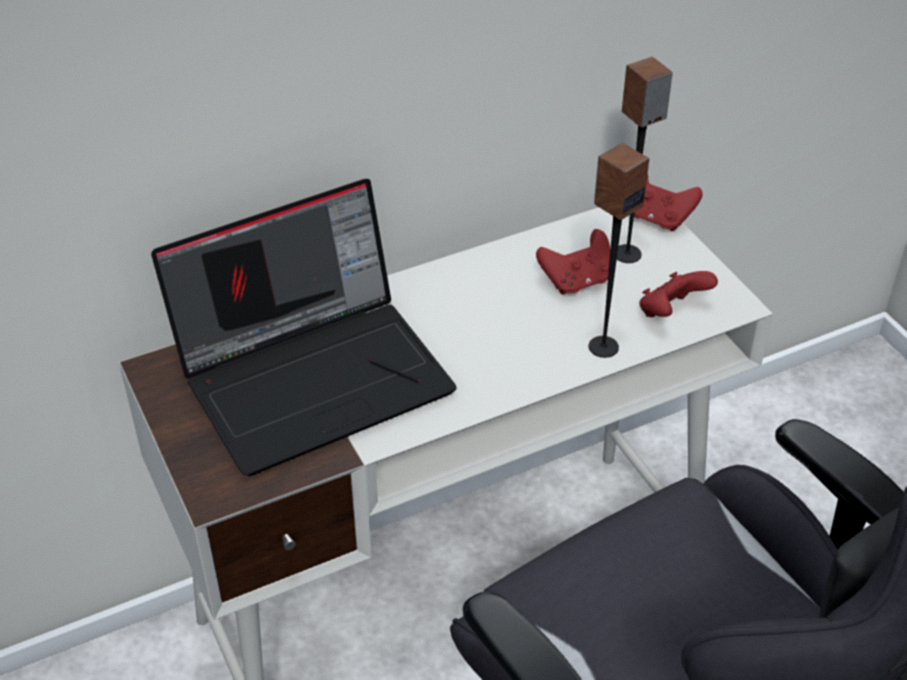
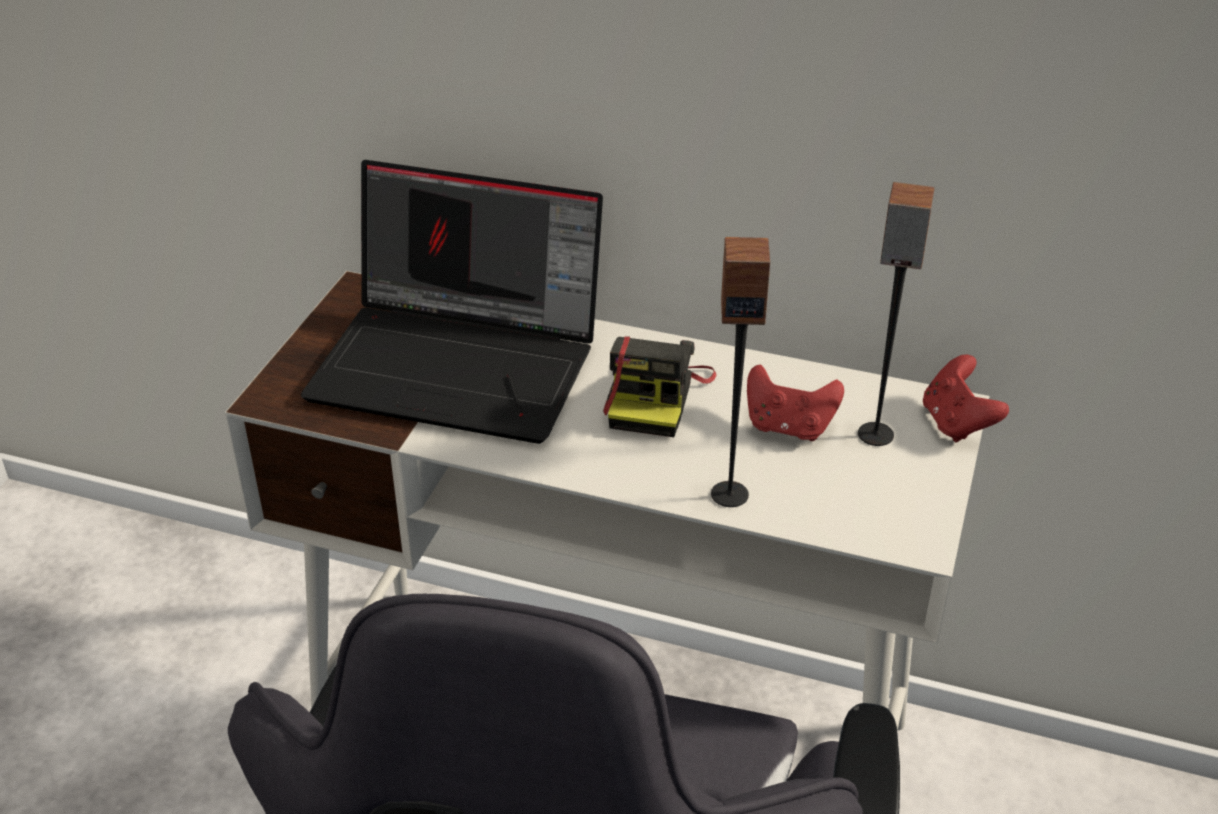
camera: 45 degrees right, 5 degrees down
(474, 313) = (656, 397): none -> camera
(671, 312) = (842, 508): red game controller -> none

